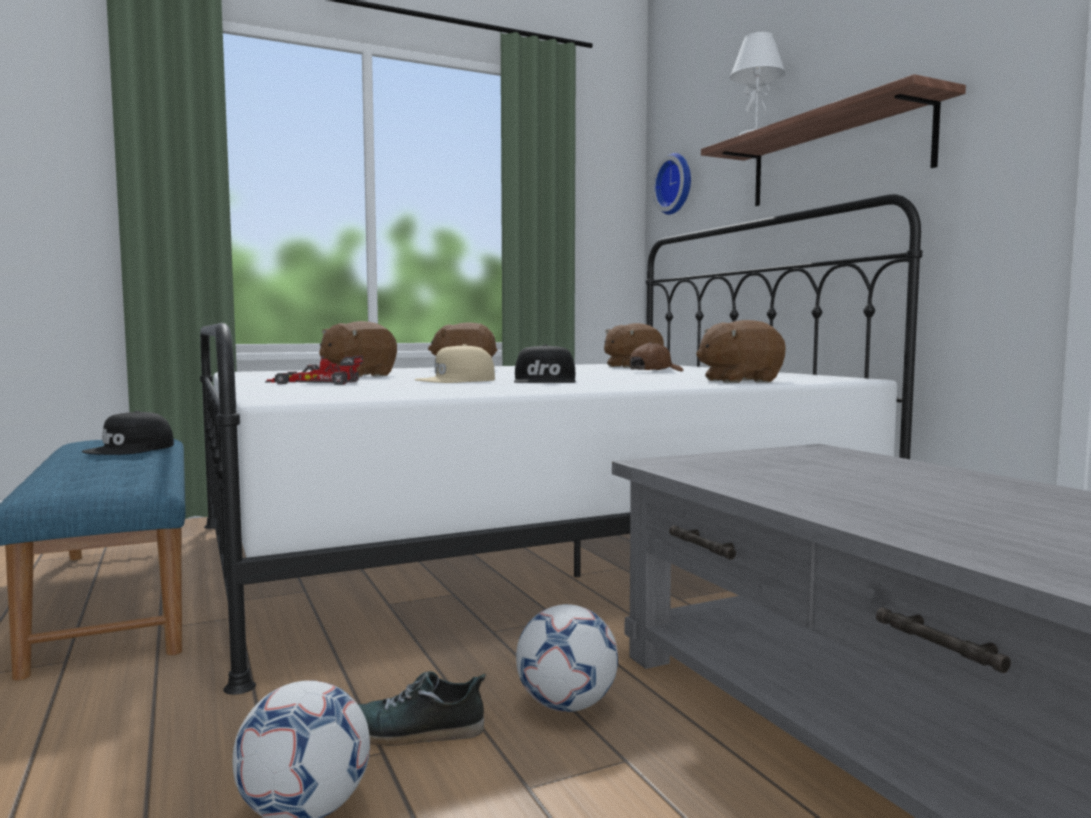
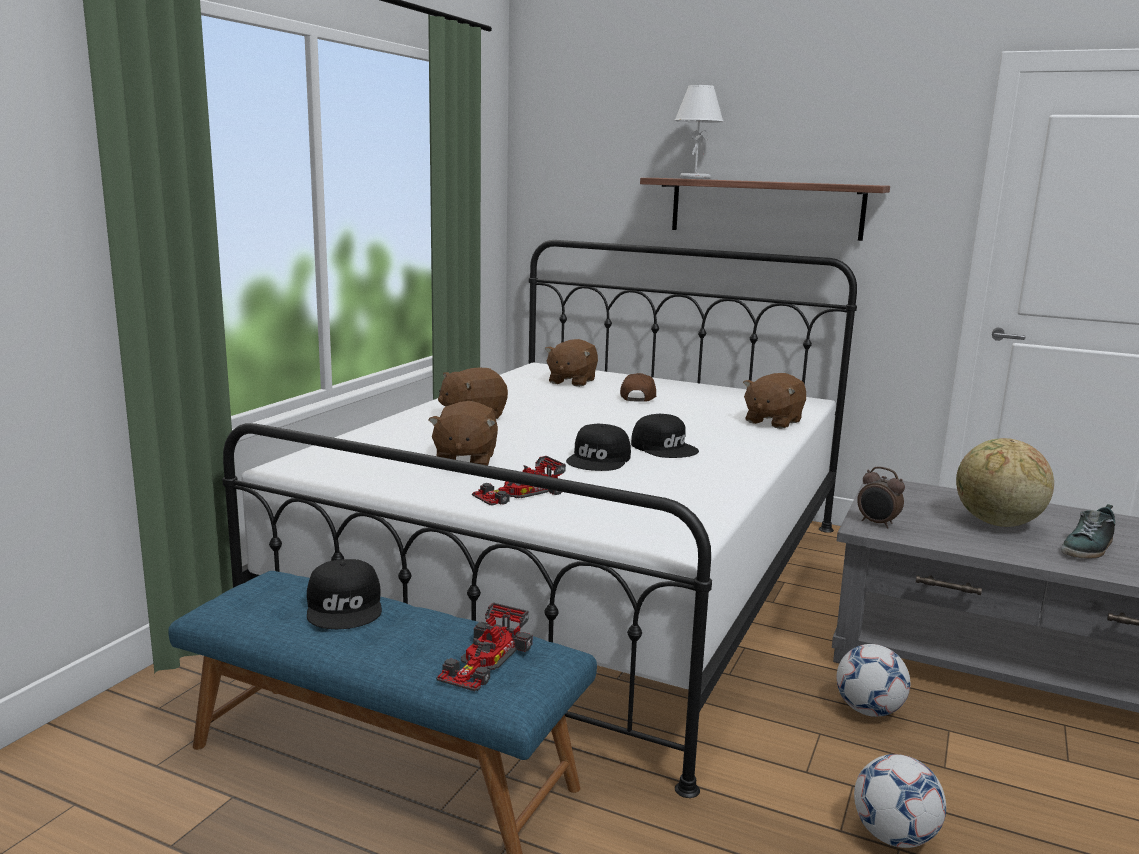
camera: 40 degrees left, 10 degrees up
(91, 476) = (485, 660): none -> toy car
(412, 731) = (839, 765): shoe -> shoe (1088, 548)
(456, 380) = (599, 459): beige cap -> black cap
(676, 184) = (560, 183): wall clock -> none
(684, 462) = (877, 523): none -> alarm clock
(873, 482) = (996, 523): none -> globe

